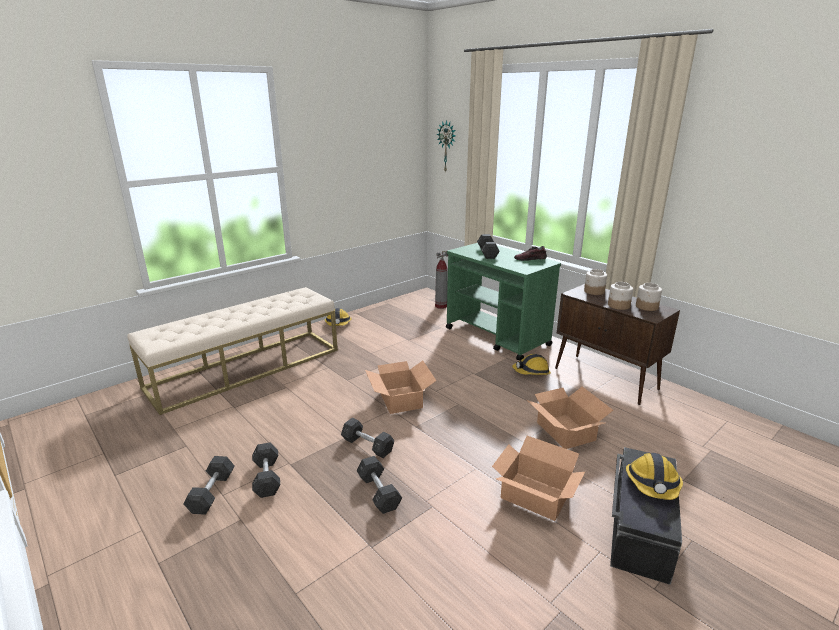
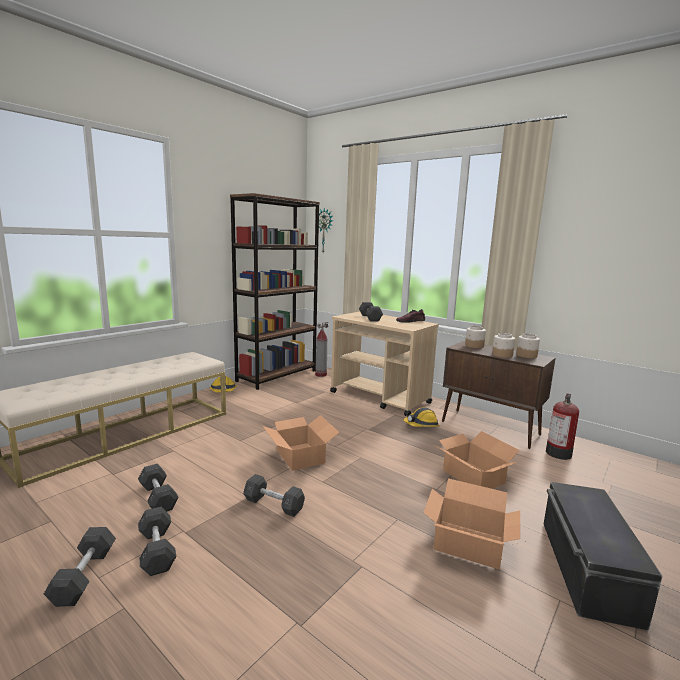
camera: 10 degrees left, 10 degrees down
(378, 492) = (296, 556): grey dumbbell -> grey dumbbell (158, 497)
(395, 306) = (277, 375): none -> brown bookcase
(497, 337) = (380, 398): green cart -> beige cart
(653, 484) = (598, 516): hard hat -> none
(670, 411) = (558, 452): none -> fire extinguisher

